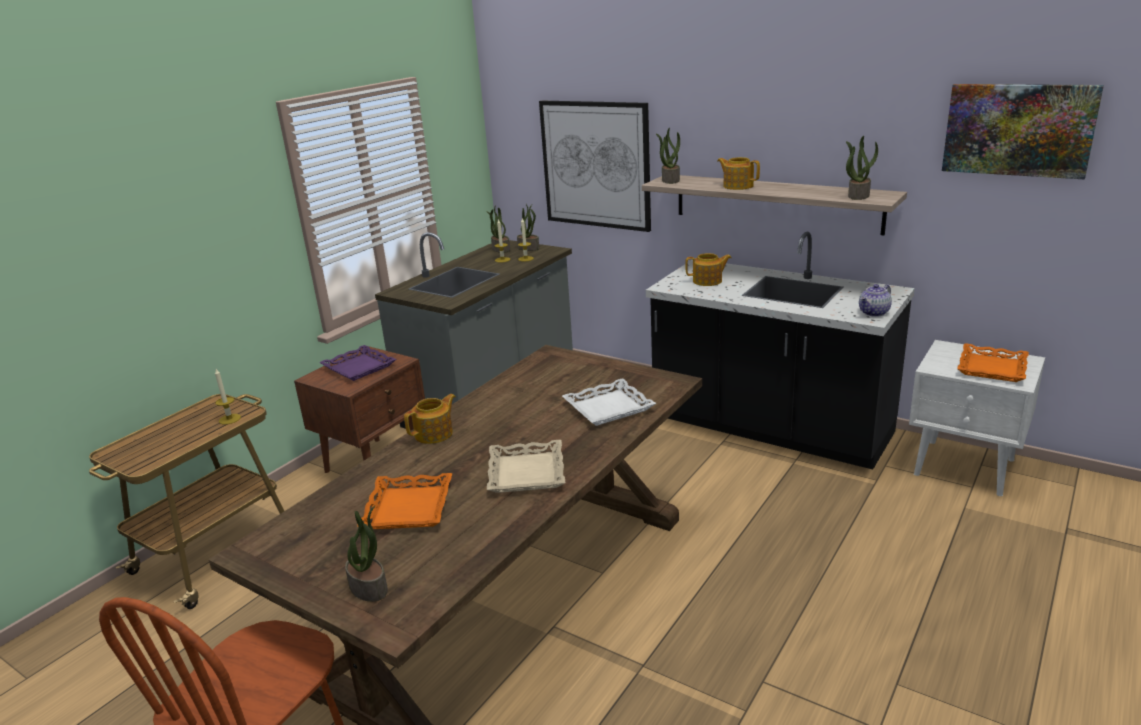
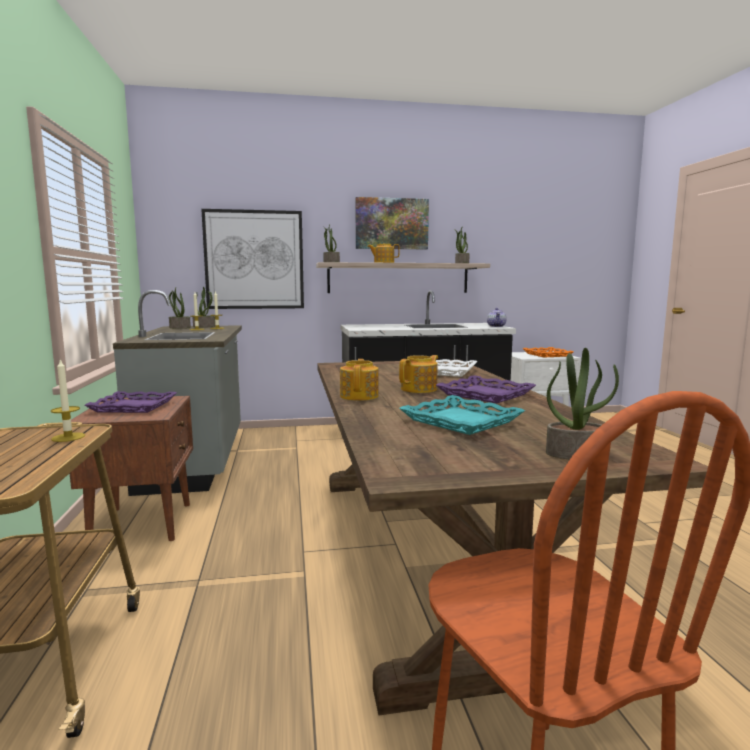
camera: 45 degrees left, 15 degrees down
(407, 508) = (460, 421): orange tray -> turquoise tray
(525, 473) = (484, 395): beige tray -> purple tray
(708, 281) = (378, 327): teapot -> teapot (419, 389)
(1018, 129) = (528, 226): picture -> picture (391, 224)

